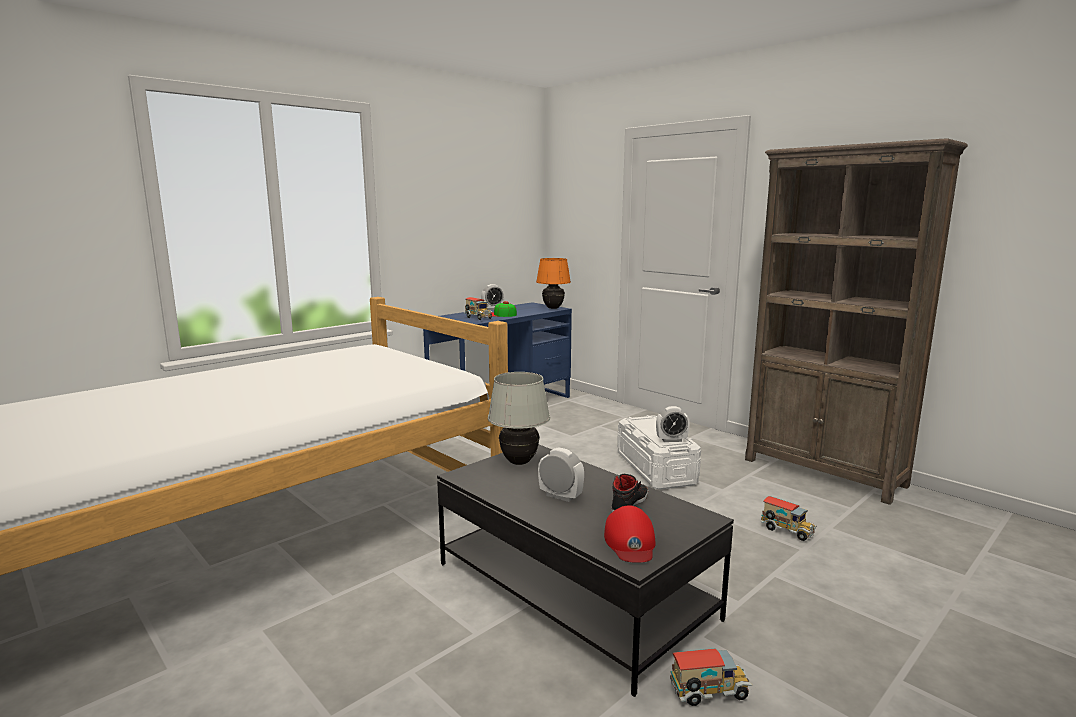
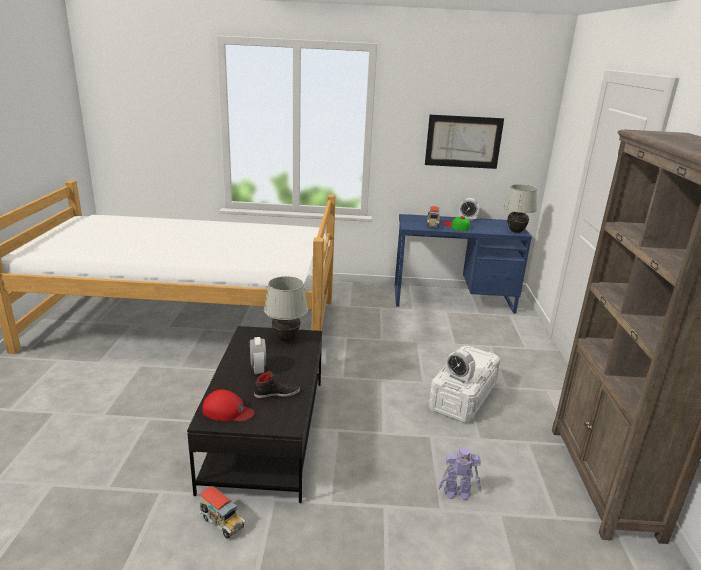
camera: 45 degrees right, 10 degrees up
(471, 221) = (463, 142): none -> picture
(553, 308) = (516, 231): orange table lamp -> white table lamp
(630, 542) = (227, 411): red cap -> red cap turned 120 degrees counterclockwise
(787, 532) = (458, 493): toy truck -> toy robot

